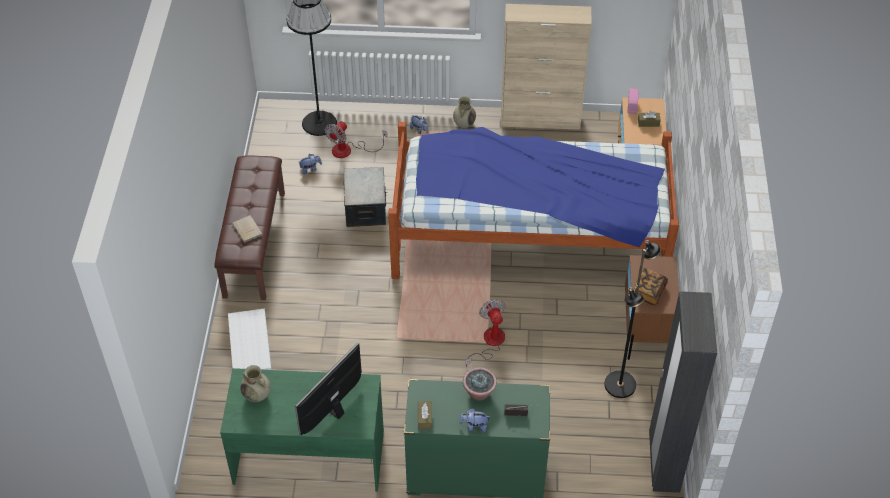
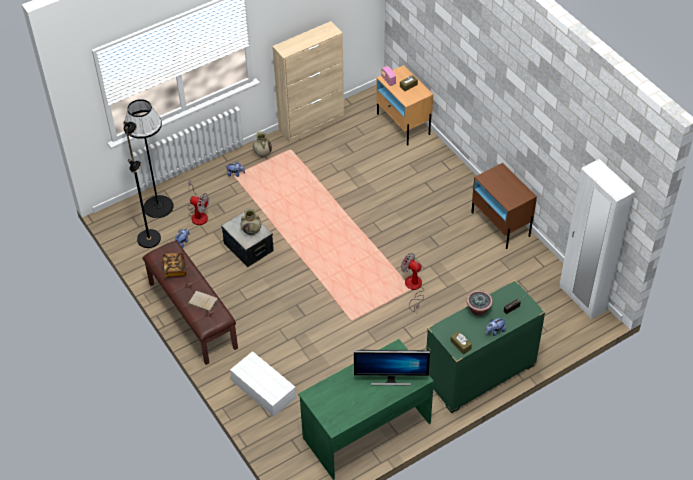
camera: 35 degrees left, 0 degrees up
(257, 395) = (332, 400): beige vase -> beige vase (251, 231)
(333, 410) = (391, 379): monitor -> monitor turned 90 degrees counterclockwise
(349, 150) = (198, 214): fan -> fan turned 60 degrees counterclockwise
(528, 236) = (375, 206): bed -> none
(620, 385) = (516, 267): black floor lamp -> black floor lamp (149, 239)
(648, 292) = (506, 193): book -> book (174, 269)
(663, 463) = (582, 299): black wardrobe -> white wardrobe

